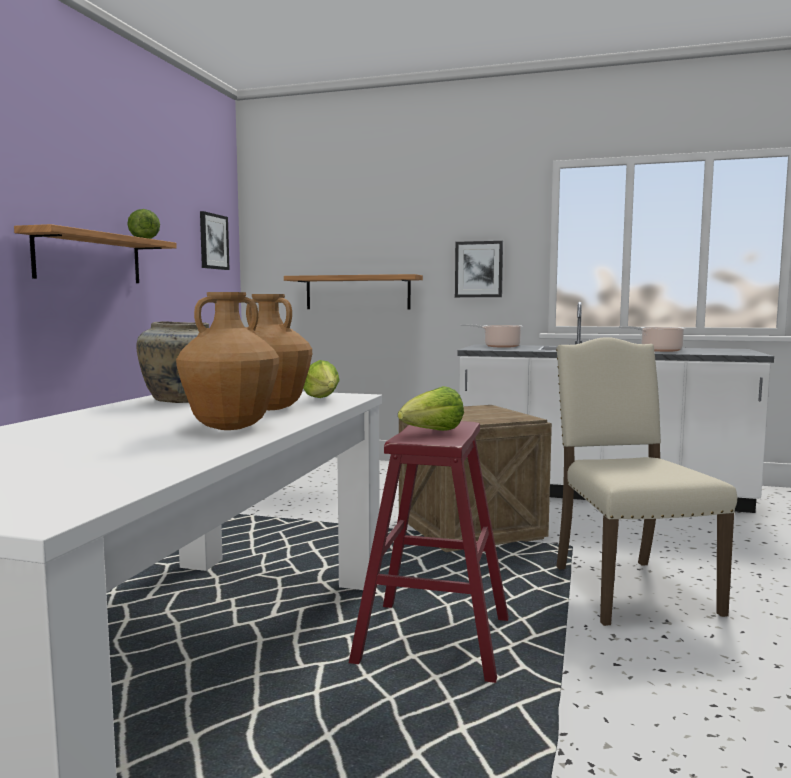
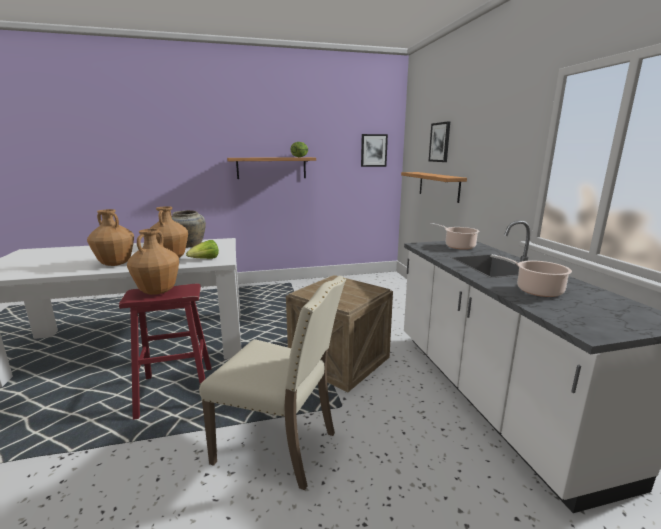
camera: 60 degrees right, 10 degrees up
(432, 432) = (157, 292): lettuce -> brown vase
(479, 269) = (496, 176): picture -> picture (440, 142)
(628, 588) = (279, 446): beige chair -> beige chair turned 60 degrees clockwise

